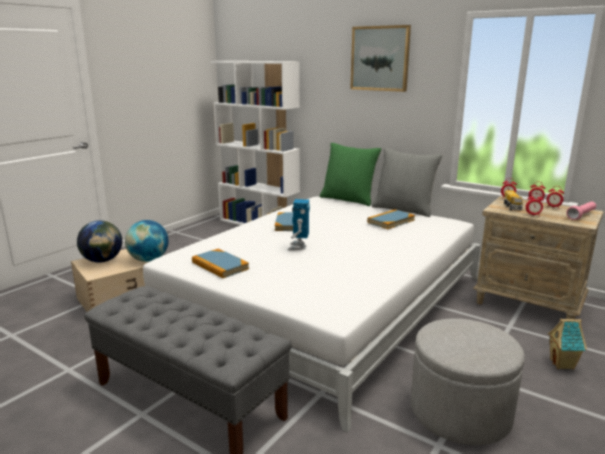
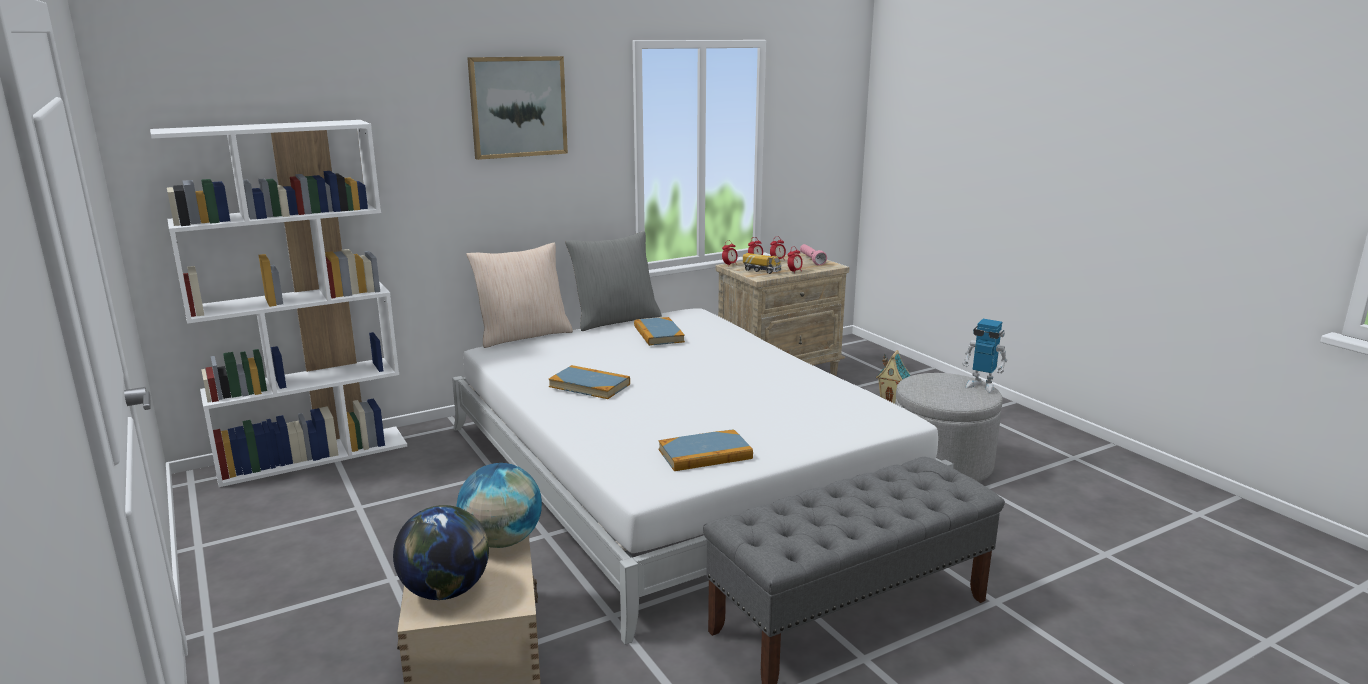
camera: 65 degrees left, 0 degrees up
(298, 247) = (691, 397): toy robot -> toy robot (981, 385)
(348, 199) = (523, 335): green pillow -> beige pillow

